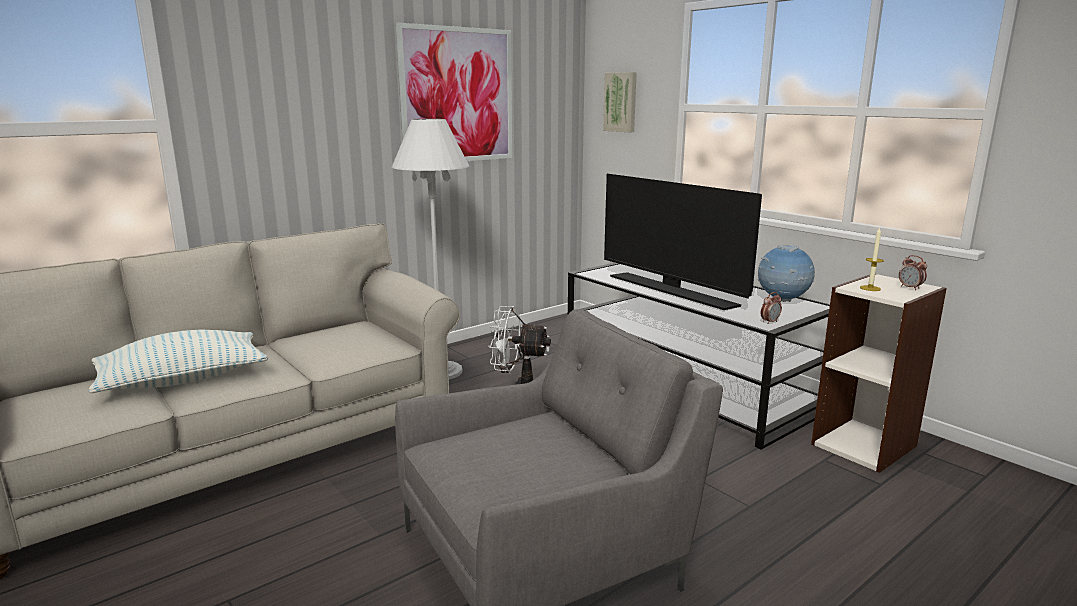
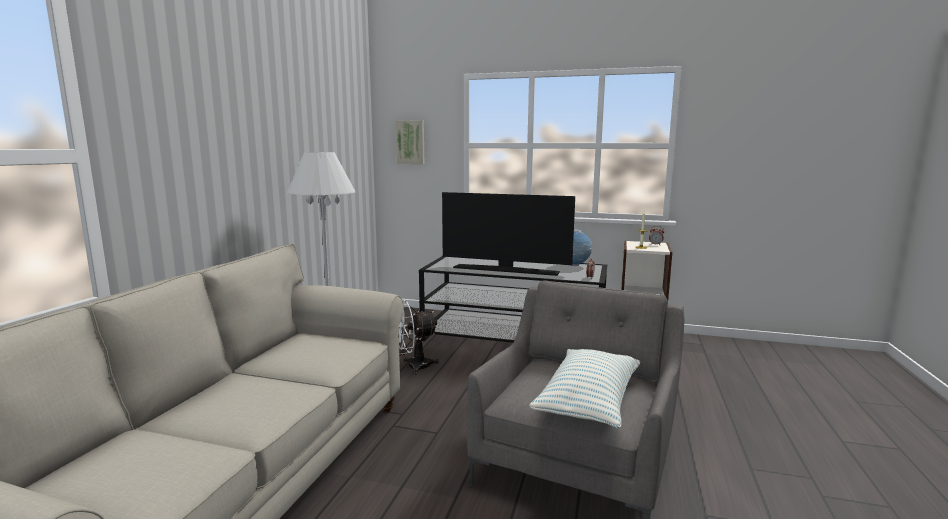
camera: 35 degrees left, 5 degrees down
(183, 380) = (212, 420): pillow -> pillow (589, 402)
(457, 96) = (306, 134): picture -> none

